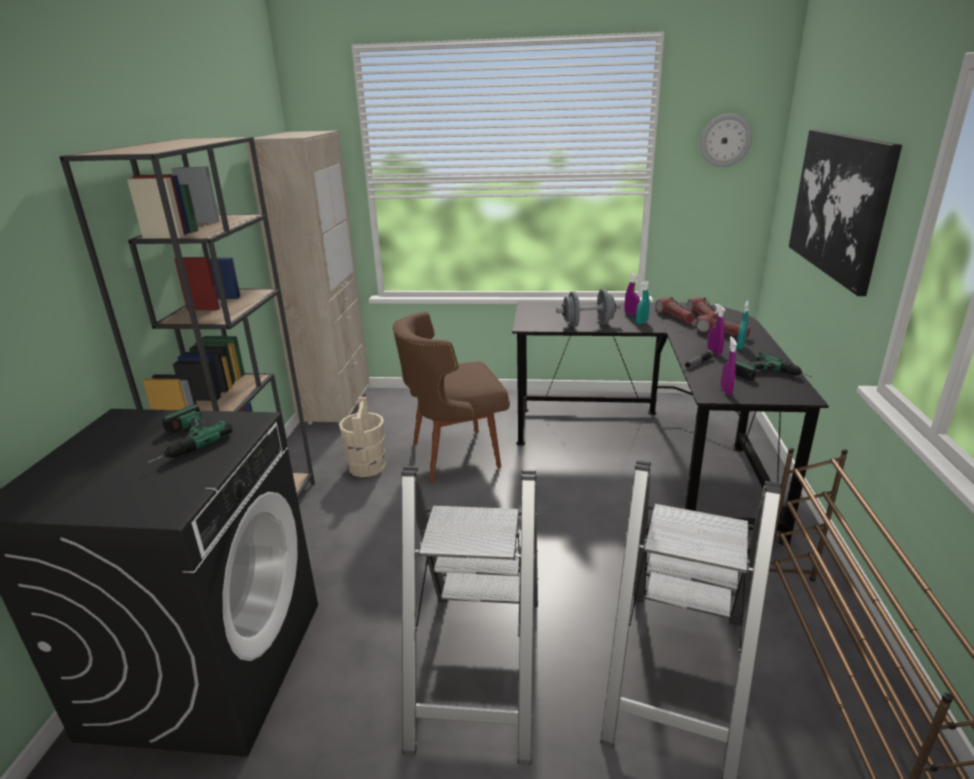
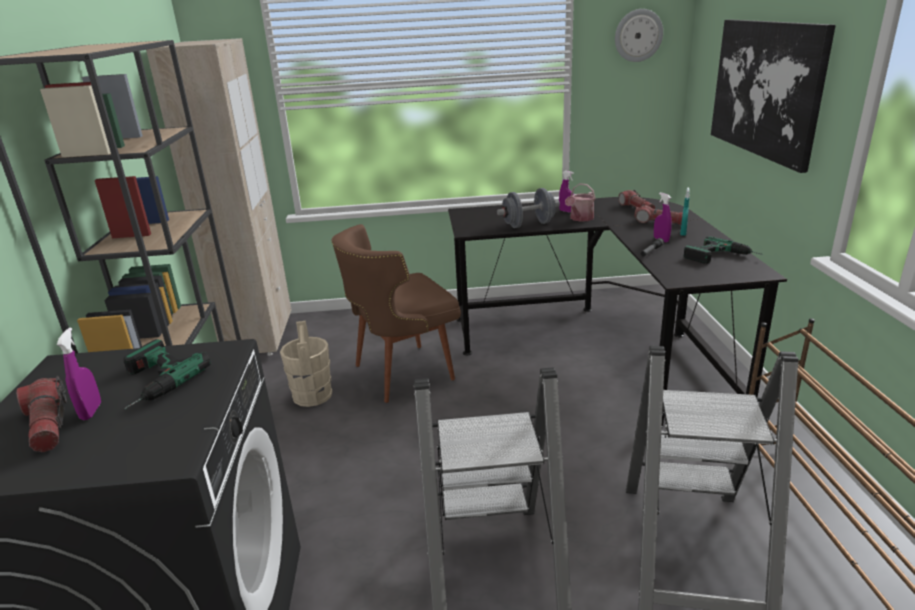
camera: 10 degrees left, 0 degrees up
(641, 322) = (580, 218): turquoise spray bottle -> watering can
(674, 316) = (609, 210): flashlight -> flashlight (48, 425)
(726, 390) = (688, 274): purple spray bottle -> purple spray bottle (91, 411)

